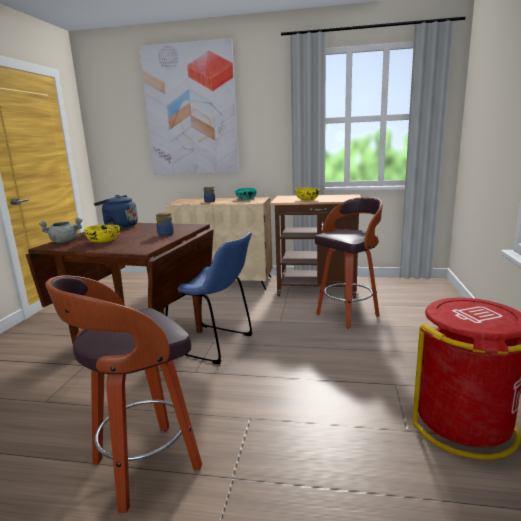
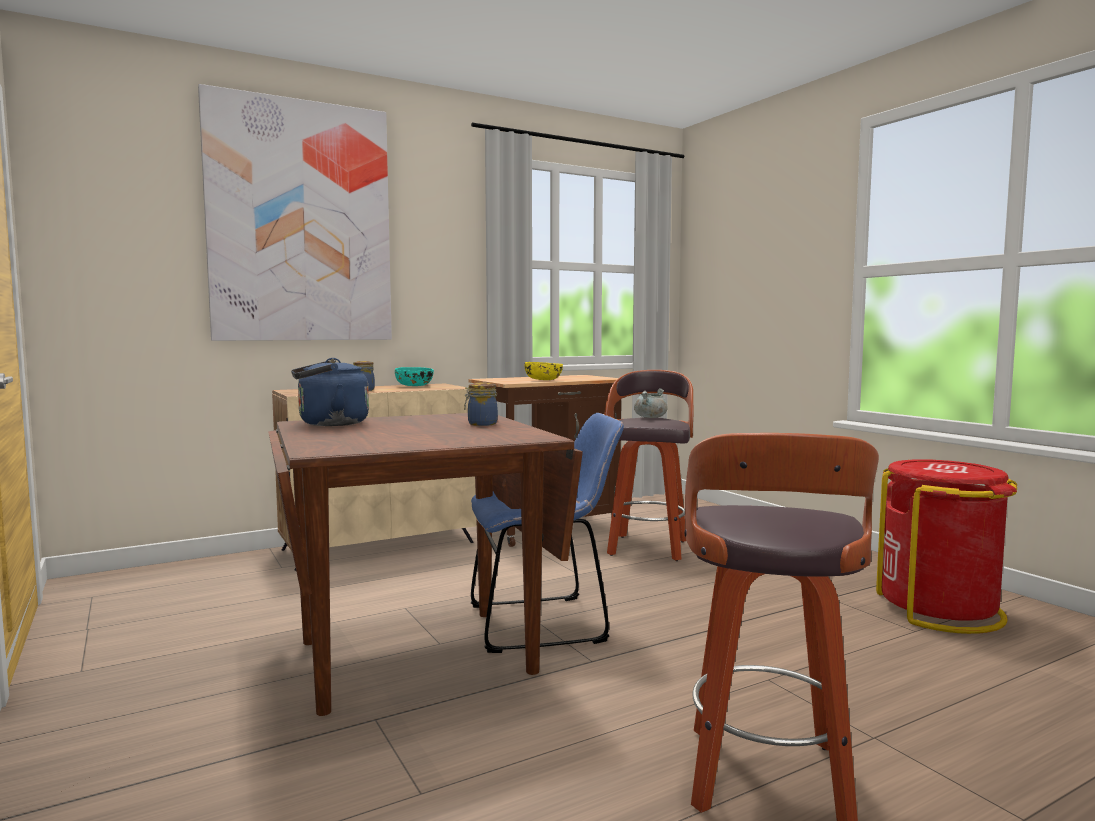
camera: 40 degrees left, 10 degrees down
(64, 241) = (322, 445): grey cooking pot -> grey cooking pot (650, 417)
(104, 241) = (408, 437): yellow bowl -> none

